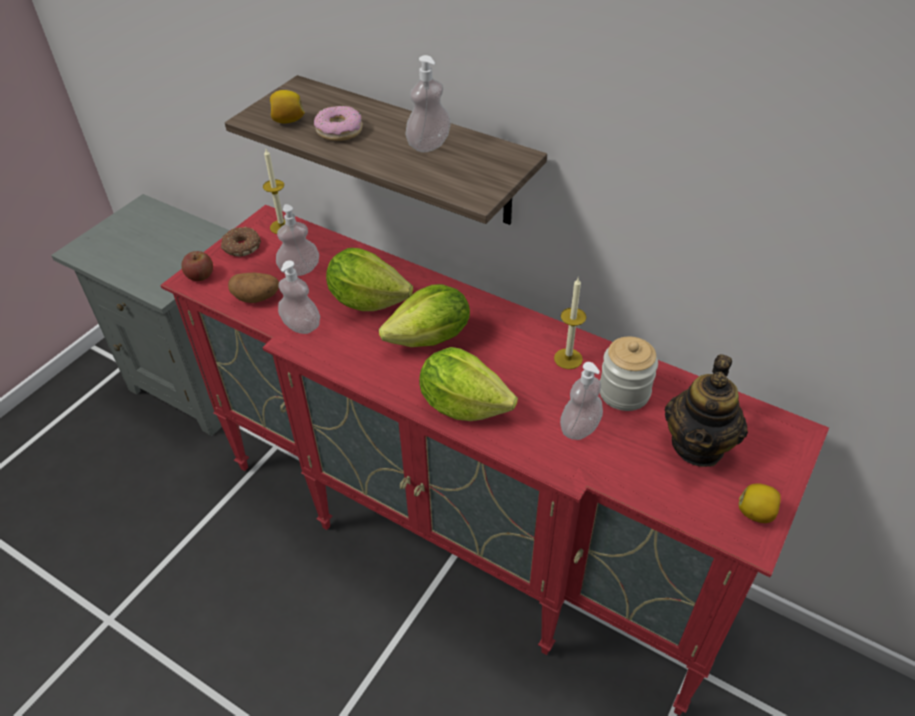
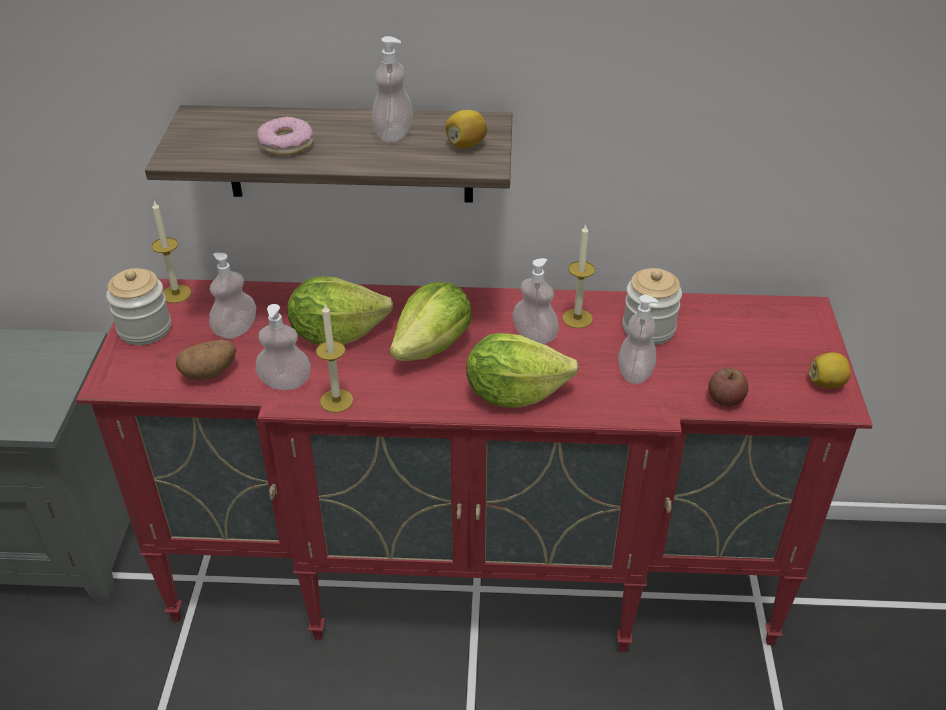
camera: 30 degrees left, 5 degrees down
(200, 276) = (120, 374): apple -> apple (725, 399)
(241, 247) = (145, 329): donut -> jar
(288, 121) = (219, 150): lemon -> lemon (466, 145)
(325, 355) = (336, 401): none -> candle
(519, 361) = (534, 336): none -> soap dispenser
(698, 445) = (742, 348): teapot -> none

